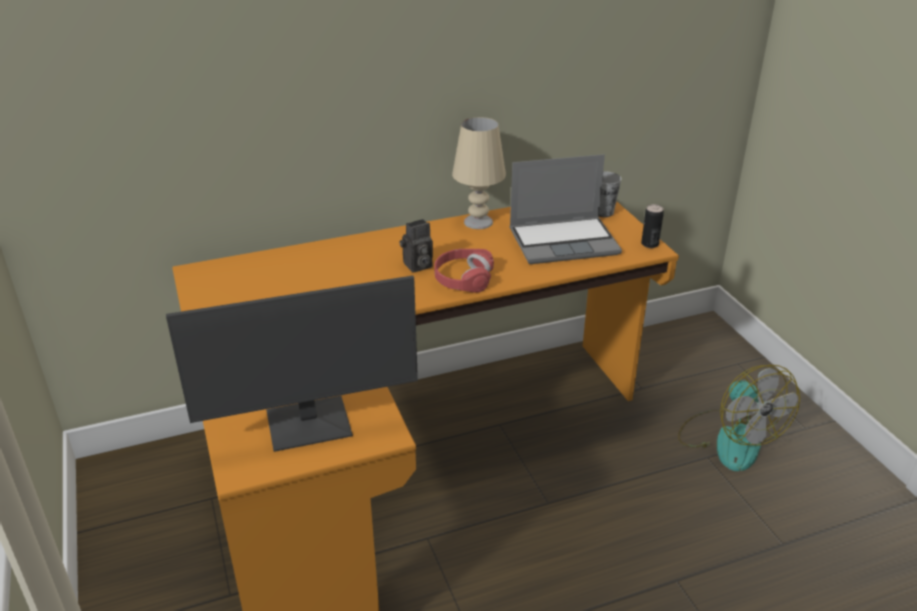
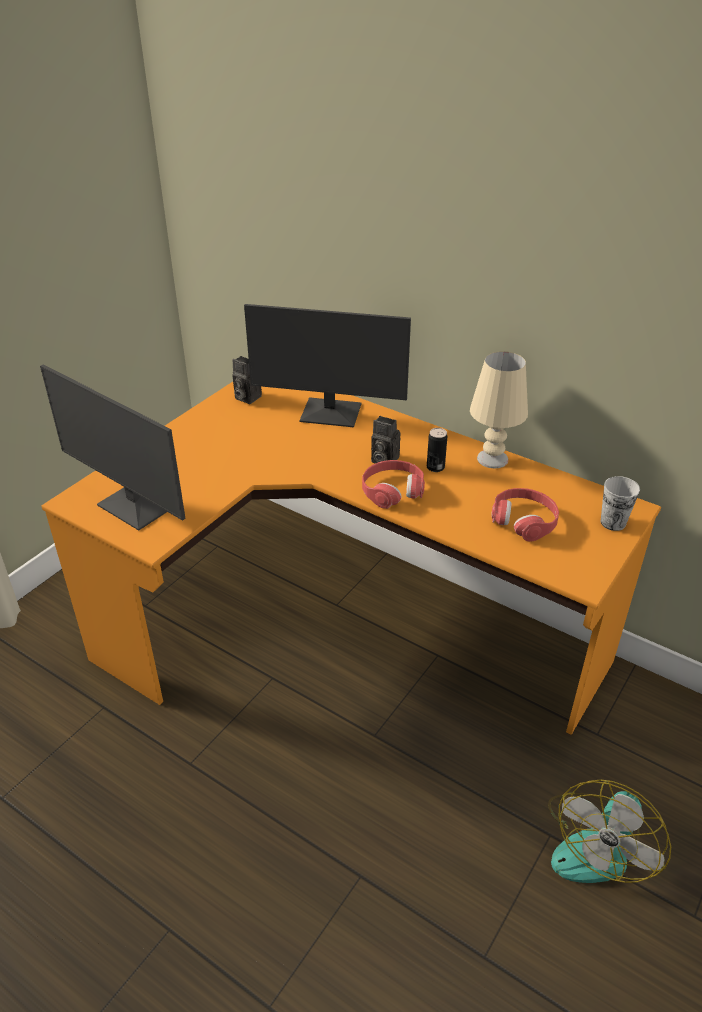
camera: 55 degrees right, 5 degrees up
(220, 296) = (246, 397): none -> camera
(316, 263) = (330, 414): none -> monitor
(564, 241) = (524, 520): laptop -> red headphones
(650, 244) = (591, 577): can -> can (435, 467)

